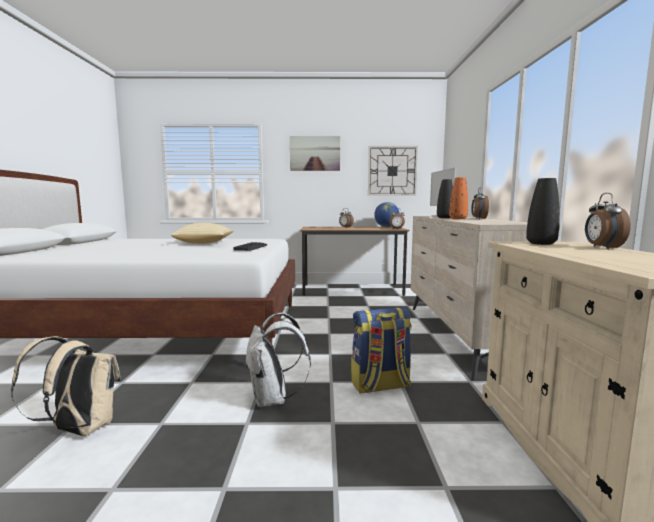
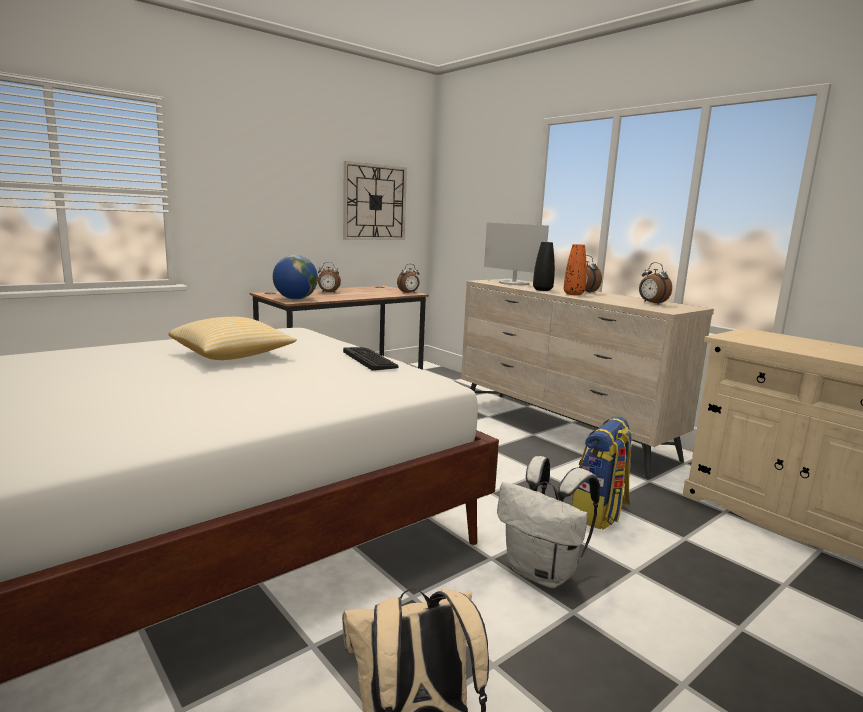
camera: 40 degrees left, 5 degrees up
(315, 153) = (263, 165): picture -> none
(386, 227) = (379, 288): globe -> globe (295, 299)
(541, 243) = (747, 336): black vase -> none
(602, 247) = (797, 339): alarm clock -> alarm clock (651, 303)

